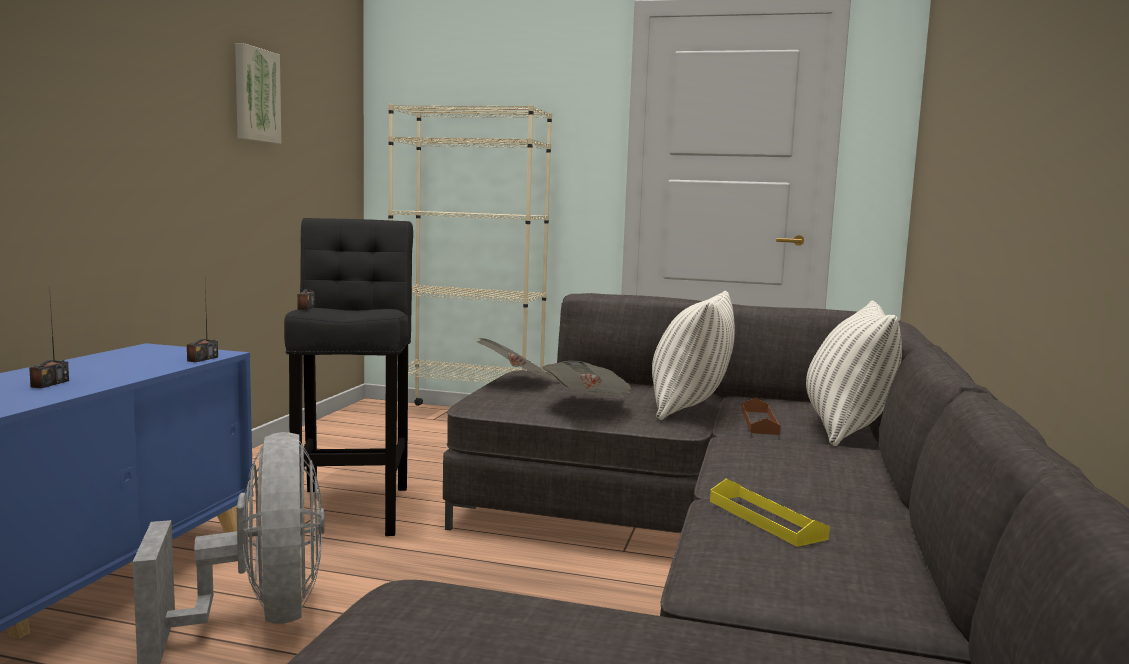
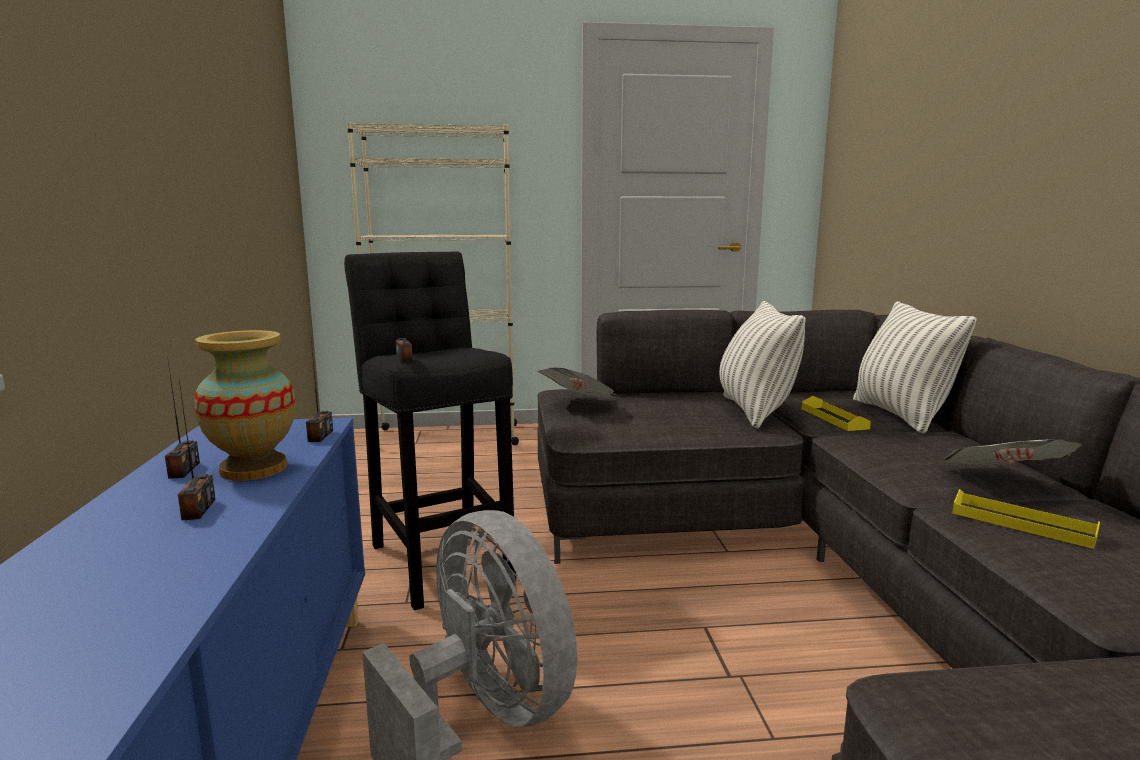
camera: 20 degrees left, 5 degrees up
(80, 365) = (184, 470): none -> radio
(122, 370) = (253, 469): none -> vase
(255, 95) = (222, 110): picture -> none
(589, 405) = (682, 422): newspaper -> newspaper (1001, 483)
(759, 422) = (834, 418): brown tray -> yellow tray

